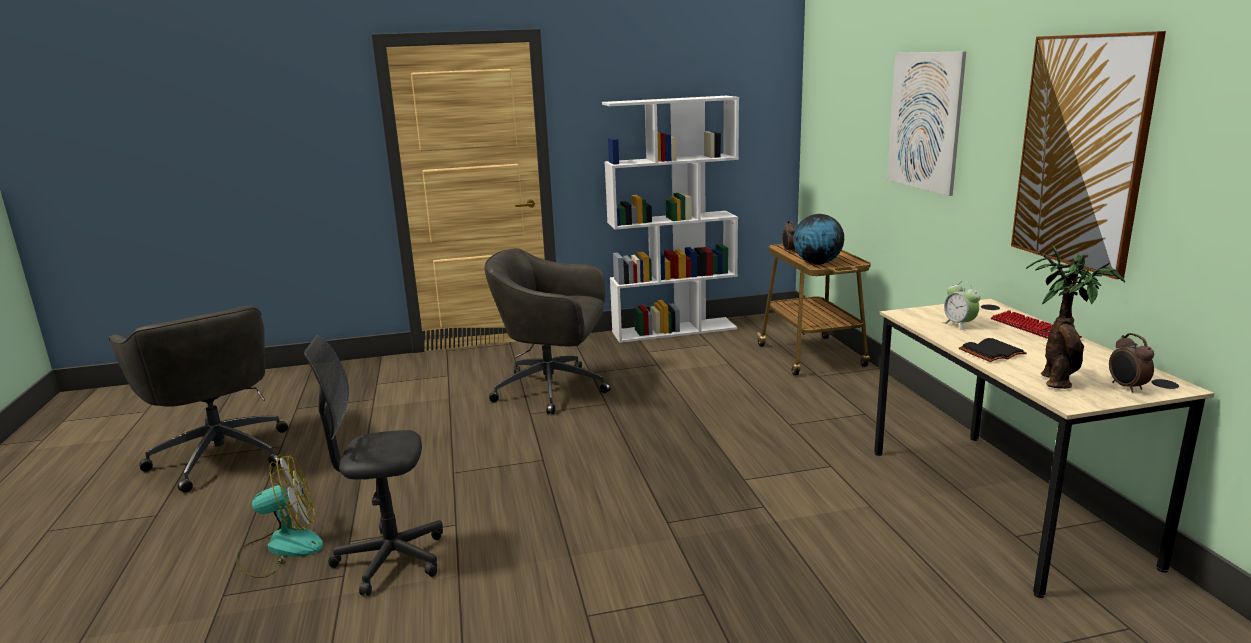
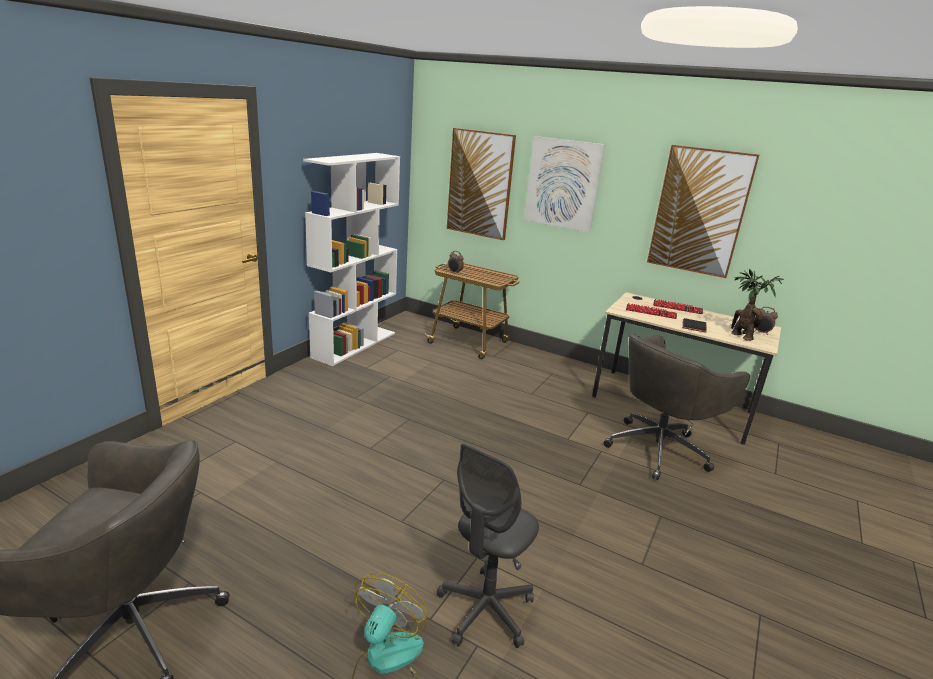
camera: 50 degrees left, 5 degrees up
(554, 389) = (352, 421): grey office chair -> grey office chair (659, 448)
(817, 263) = (490, 280): globe -> none
(852, 131) = (480, 184): none -> picture
(959, 325) = (651, 312): alarm clock -> keyboard

